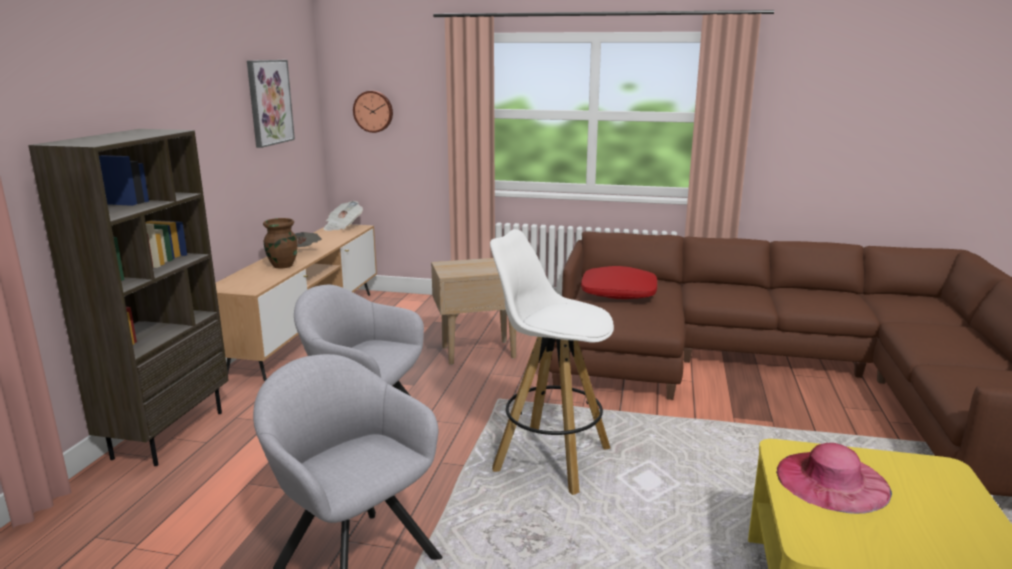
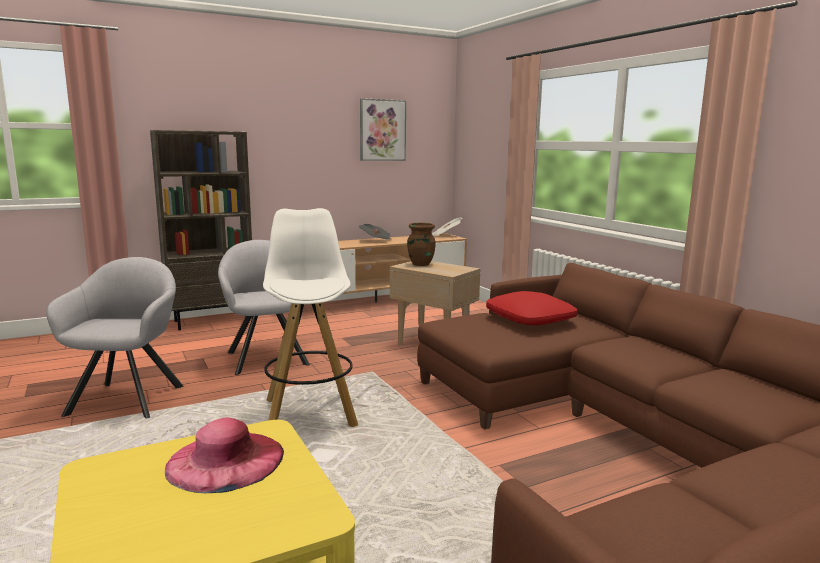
camera: 50 degrees right, 5 degrees down
(282, 265) = (345, 244): brown vase -> brown vase (420, 264)
(373, 111) = (477, 144): wall clock -> none

